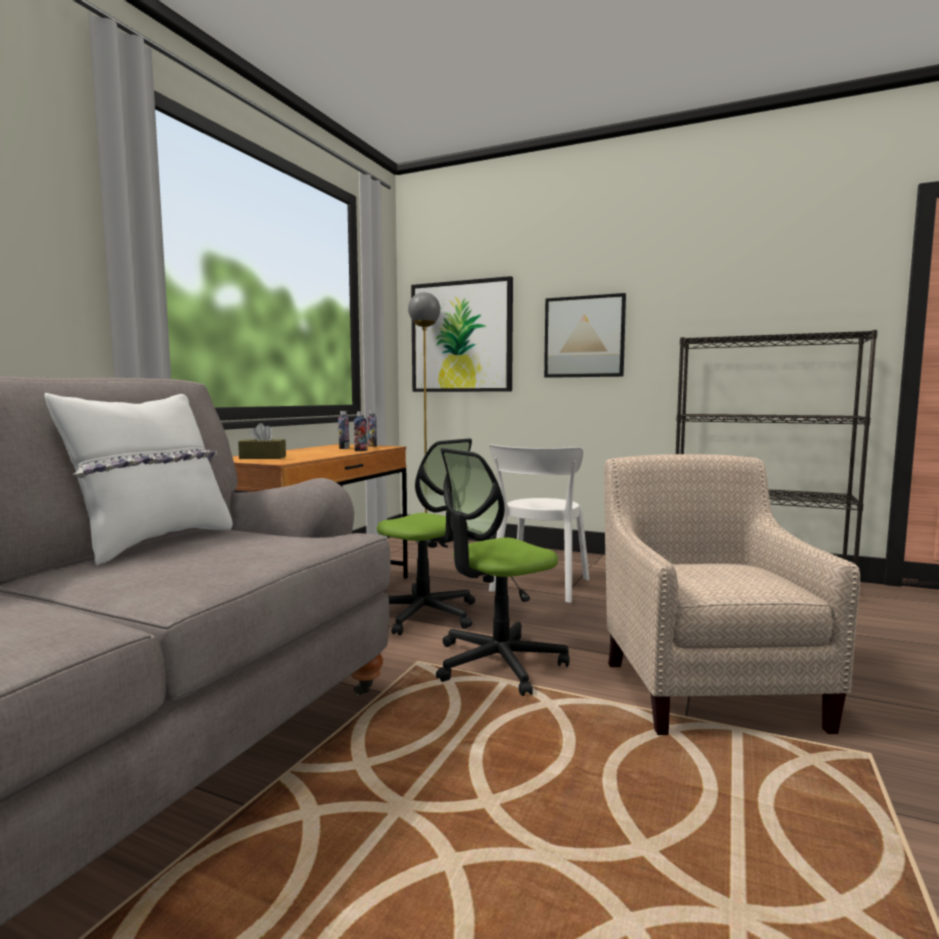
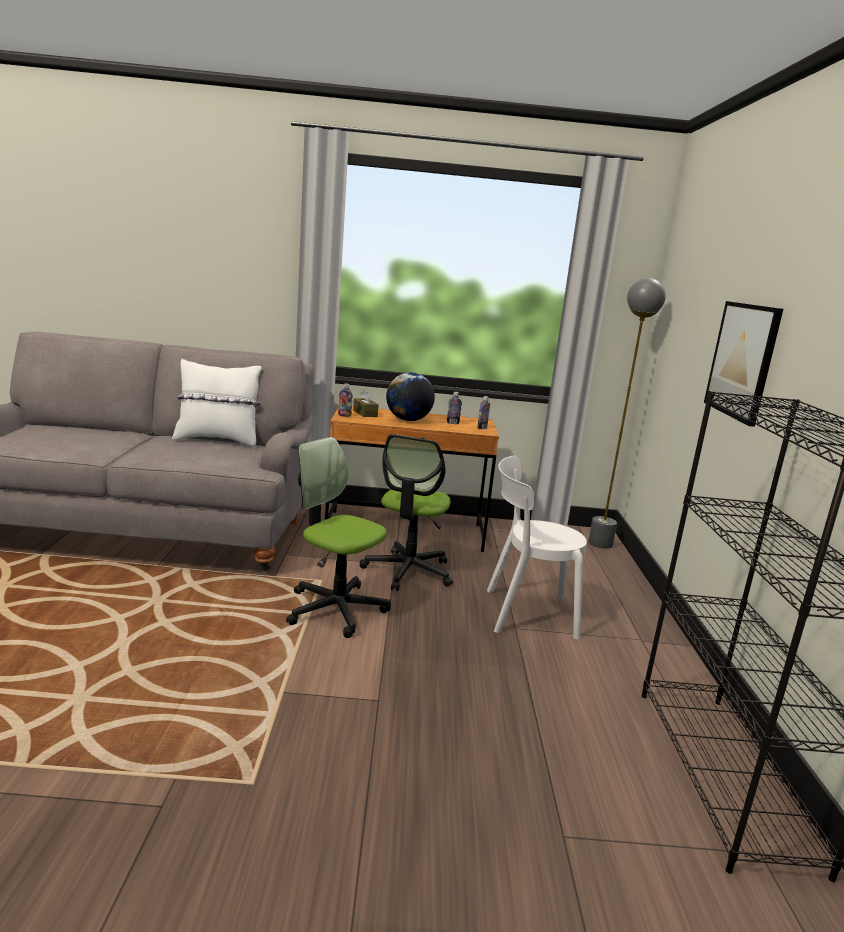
camera: 65 degrees right, 10 degrees up
(315, 453) = (408, 420): none -> globe
(361, 450) = (441, 428): bottle -> bottle (344, 415)
(461, 337) = (678, 333): picture -> none
(707, 687) = (343, 706): beige armchair -> none

